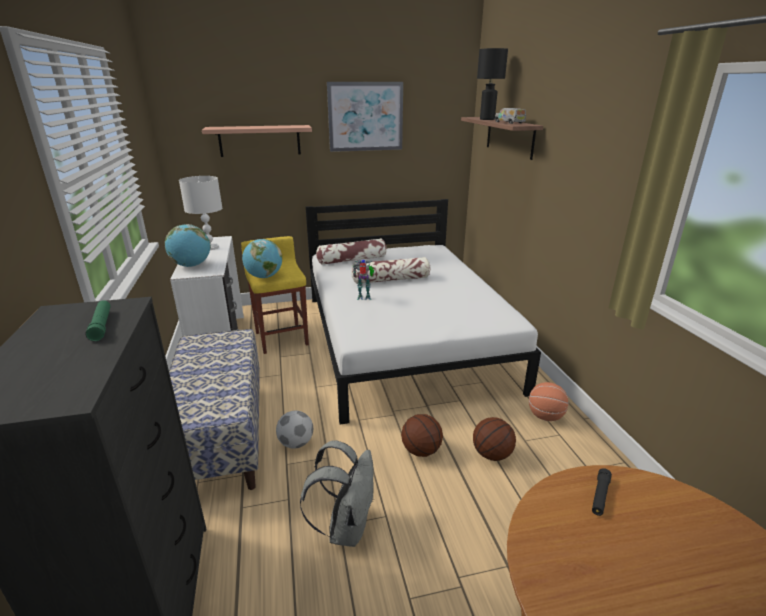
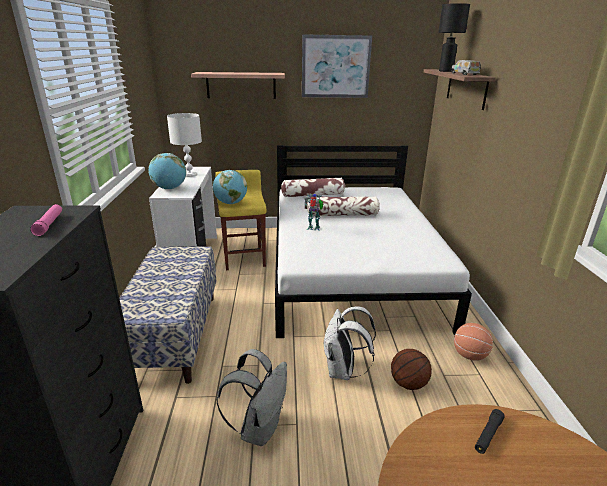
camera: 10 degrees right, 0 degrees up
(101, 325) = (49, 224): green flashlight -> pink flashlight
(296, 443) = (234, 349): football -> none
(421, 451) = (343, 371): basketball -> white backpack

